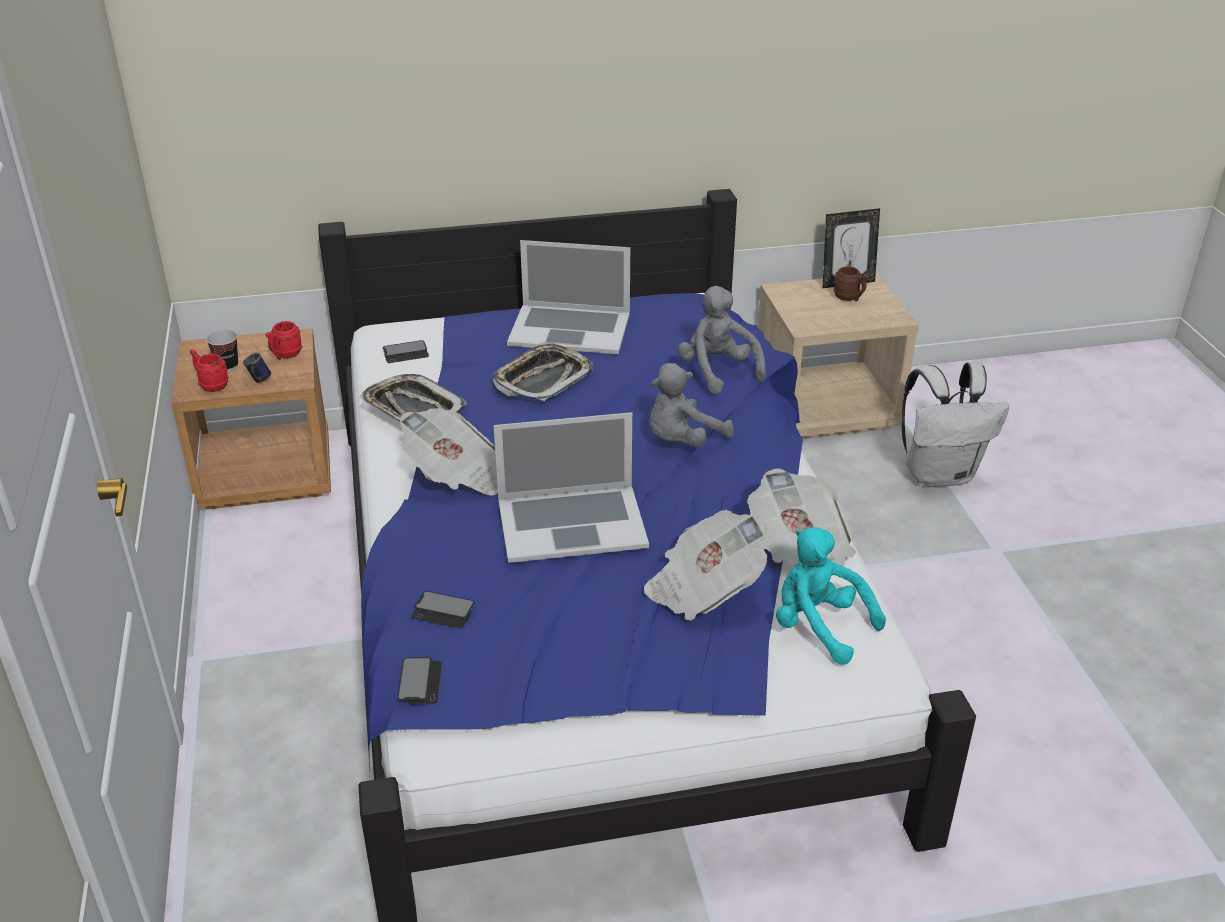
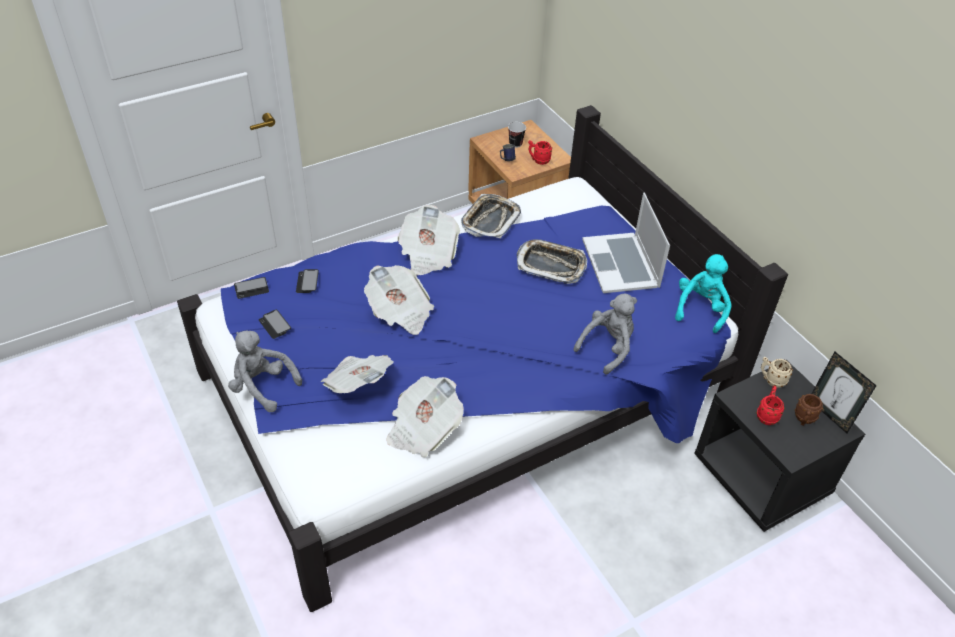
camera: 70 degrees right, 10 degrees up
(211, 385) = (493, 145): red mug -> red mug (767, 415)
(405, 353) = (555, 202): phone -> phone (275, 325)
(571, 523) = (400, 312): laptop -> newspaper
(682, 441) = (513, 346): grey plush toy -> grey plush toy (262, 387)
(788, 300) = (771, 380): none -> beige mug
(818, 626) = (350, 451): turquoise plush toy -> turquoise plush toy (700, 309)
(826, 409) = (761, 477): beige nightstand -> black nightstand
(940, 474) = (716, 571): white backpack -> none

